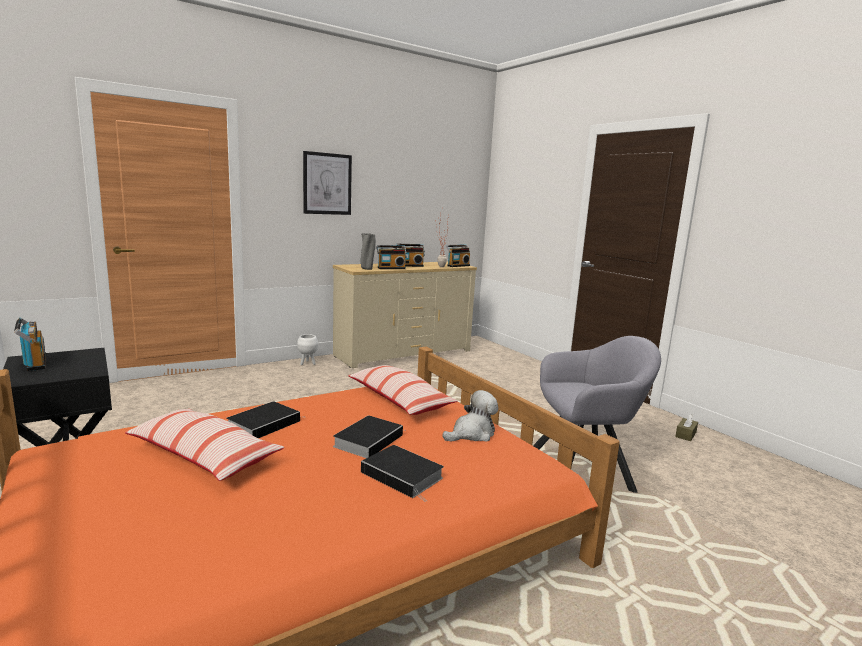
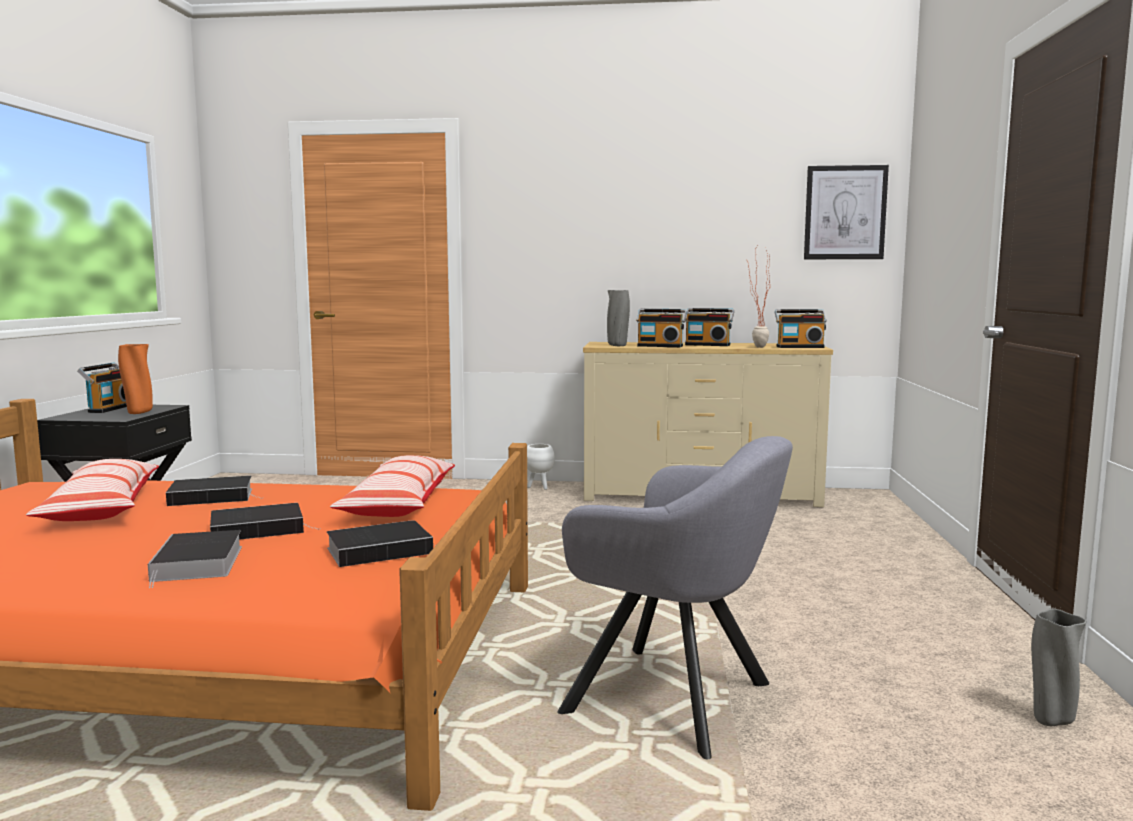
camera: 40 degrees right, 5 degrees down
(86, 363) = (138, 412): none -> orange vase
(327, 184) = (584, 220): picture -> picture (845, 213)
(472, 434) = (382, 550): plush toy -> book
(685, 434) = (1051, 720): brown tissue box -> grey vase

